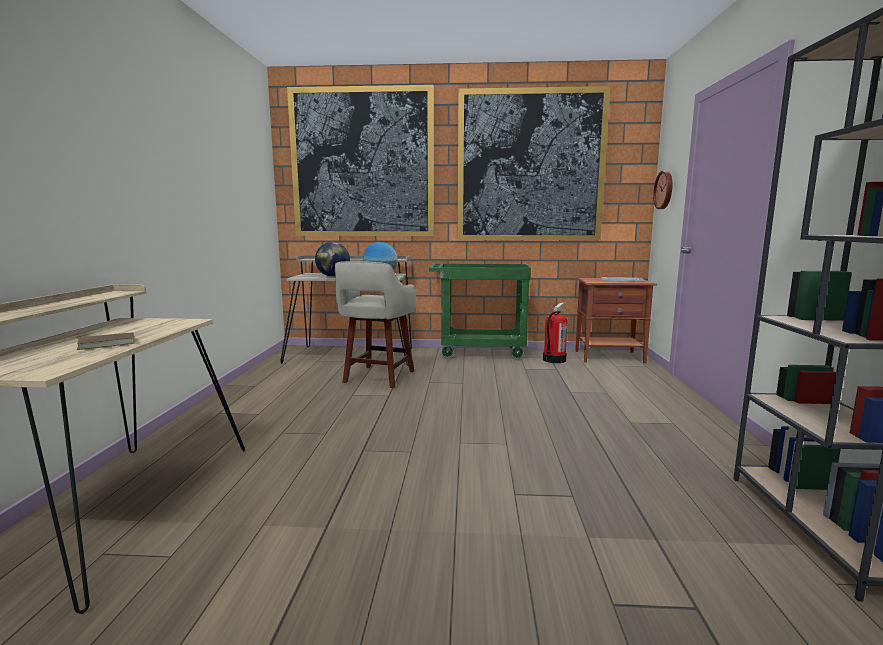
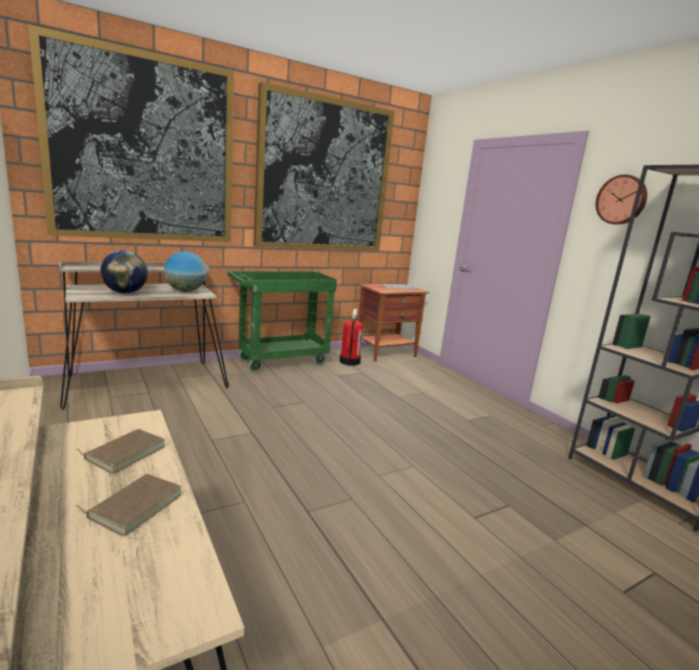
camera: 35 degrees left, 5 degrees up
(151, 329) = (124, 452): none -> brown book
(377, 378) = (213, 411): beige stool -> none
(664, 190) = (432, 212): wall clock -> wall clock (622, 200)

